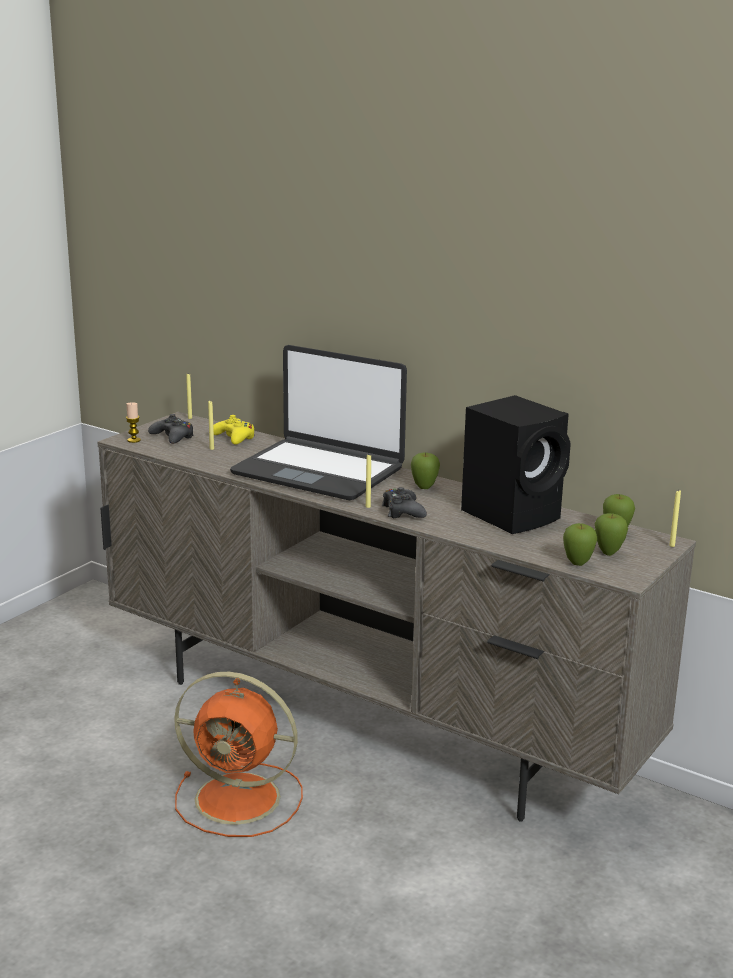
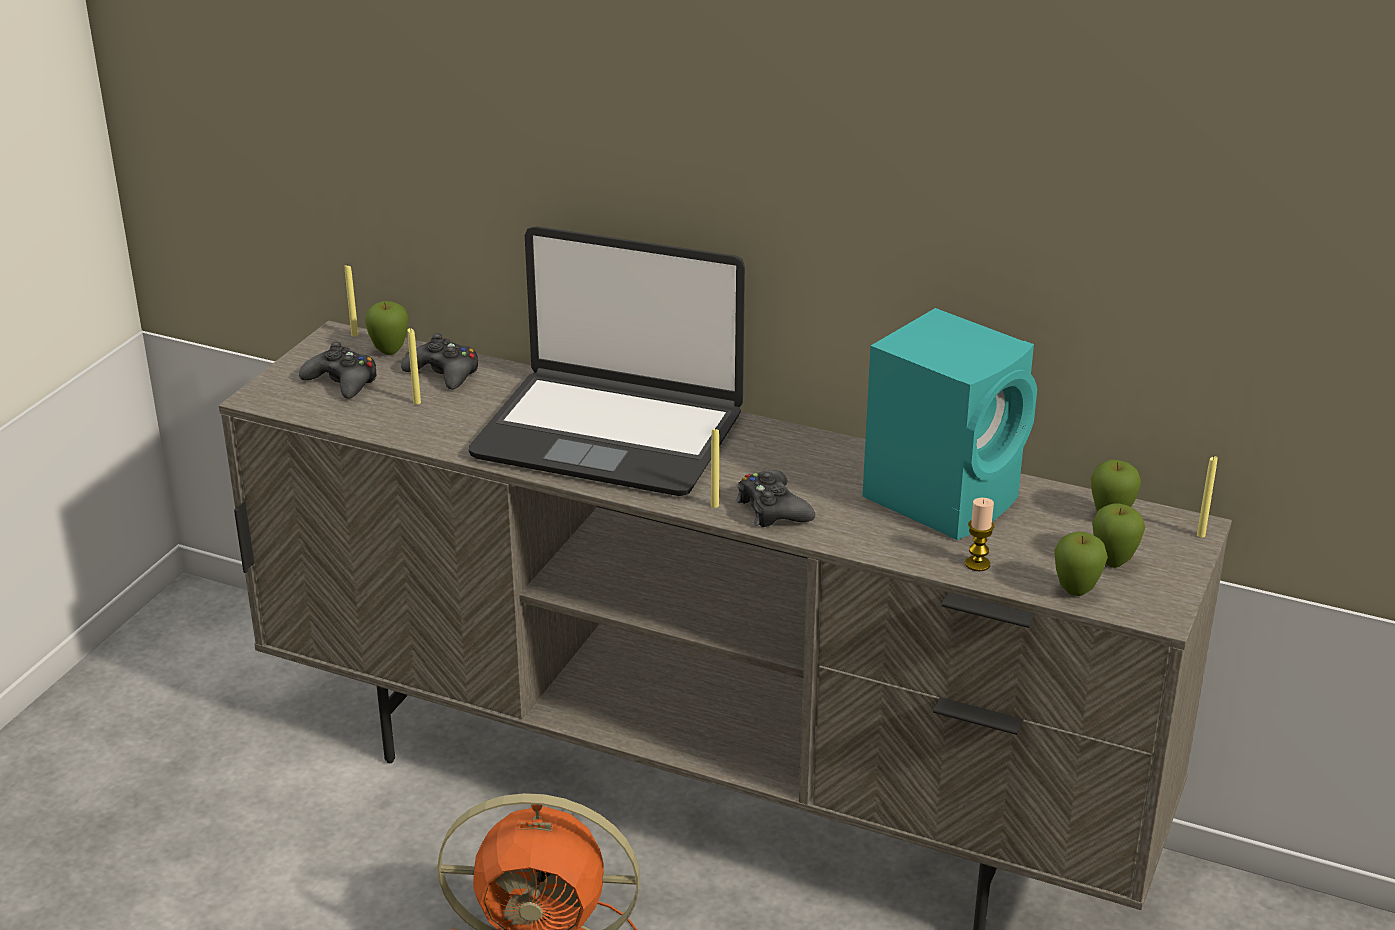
camera: 10 degrees left, 10 degrees up
(134, 440) = (280, 396): candle -> candle (977, 564)
(233, 438) = (444, 373): yellow game controller -> black game controller
(424, 488) = (788, 454): apple -> apple (389, 352)
(514, 514) = (945, 496): black speaker -> turquoise speaker

